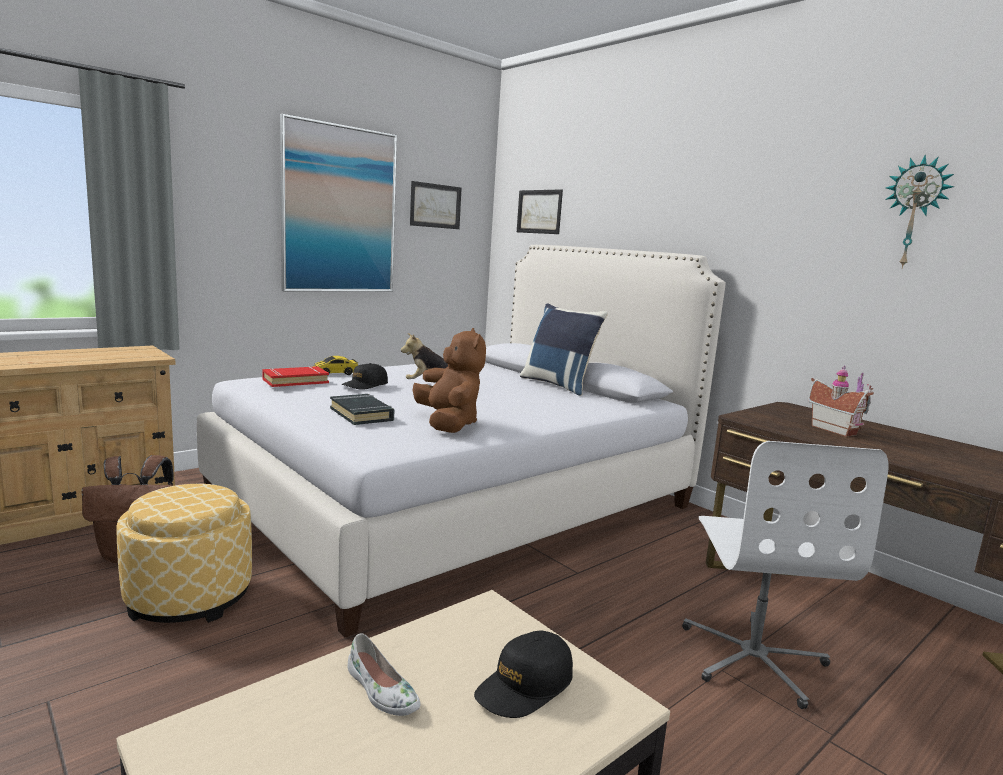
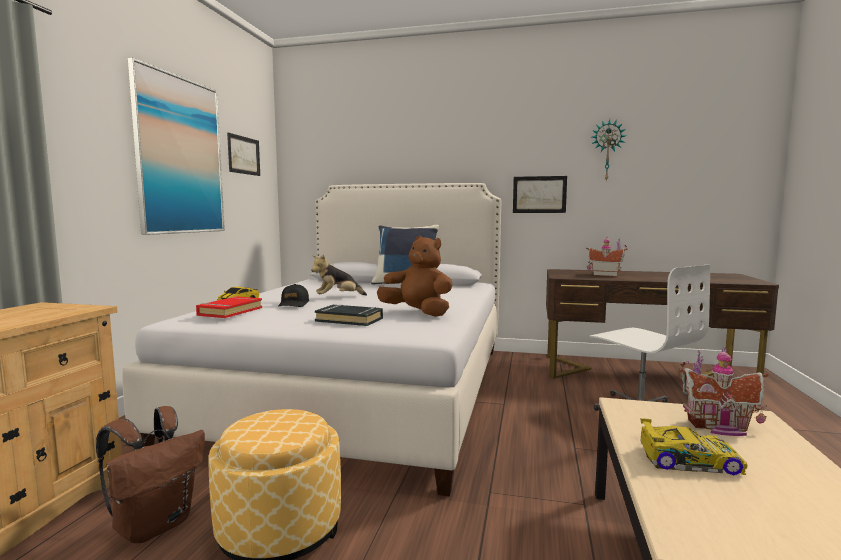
camera: 35 degrees left, 5 degrees down
(381, 691) = (687, 460): white shoe -> toy car
(525, 686) = (720, 427): black cap -> toy house
(539, 211) = (329, 160): picture -> picture (539, 194)

